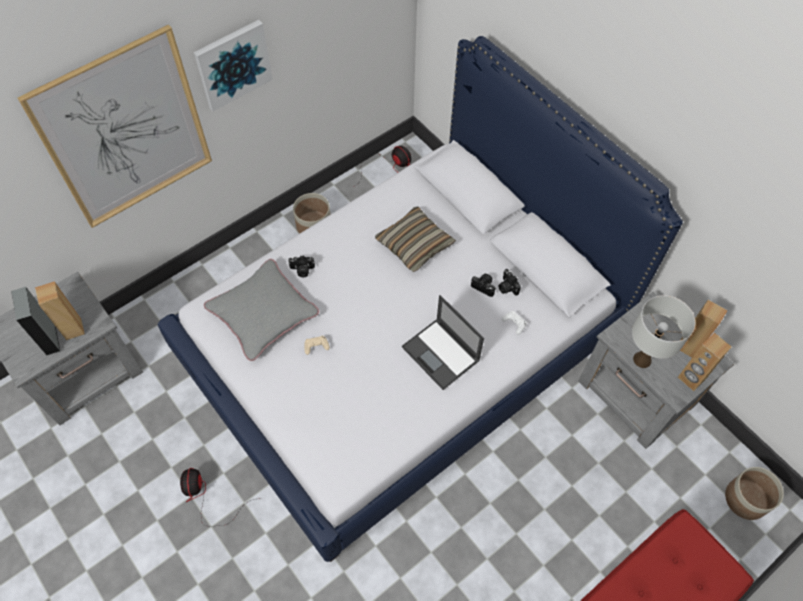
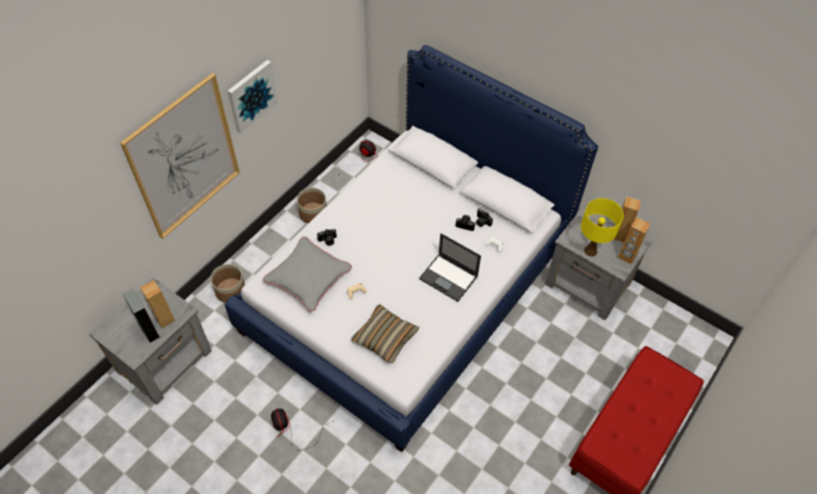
camera: 15 degrees left, 5 degrees down
(414, 244) = (406, 205): pillow -> pillow (385, 337)
(642, 360) = (591, 251): white table lamp -> yellow table lamp
(745, 498) = (682, 338): planter -> planter (230, 290)

